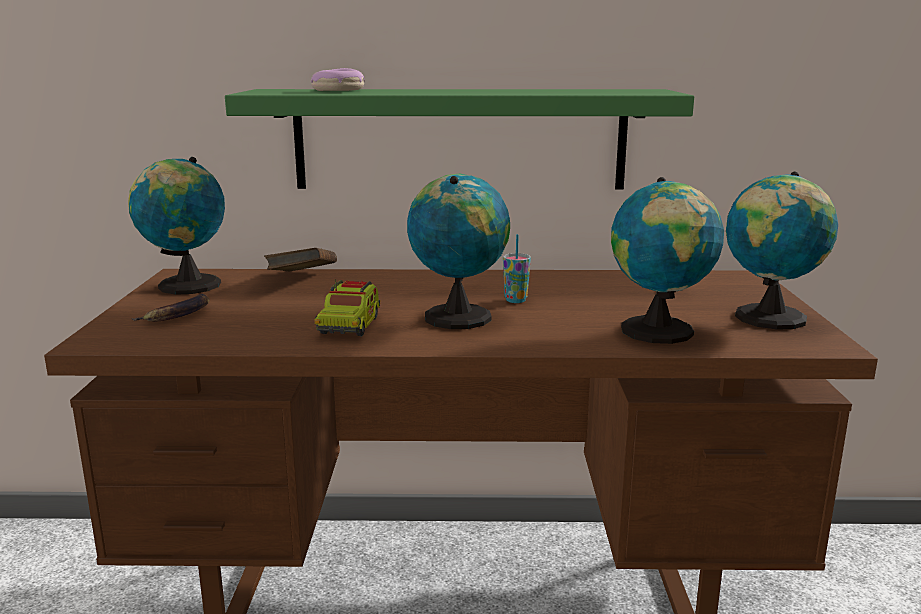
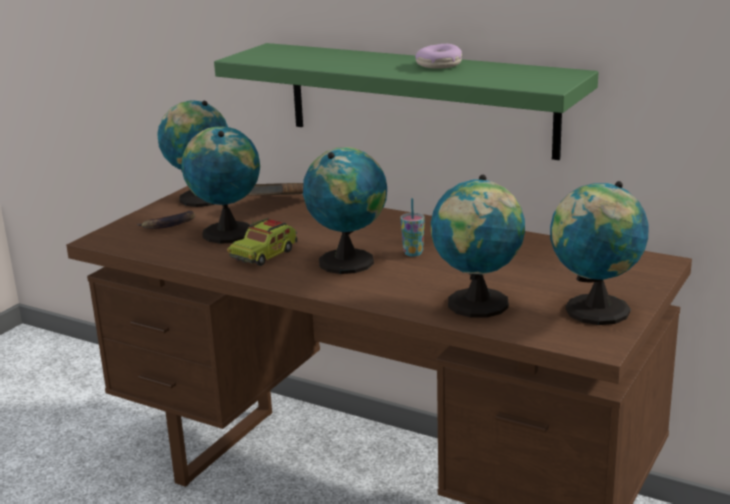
camera: 30 degrees right, 5 degrees up
(268, 311) = (226, 232): none -> globe
(339, 90) = (309, 56): donut -> donut (439, 65)

